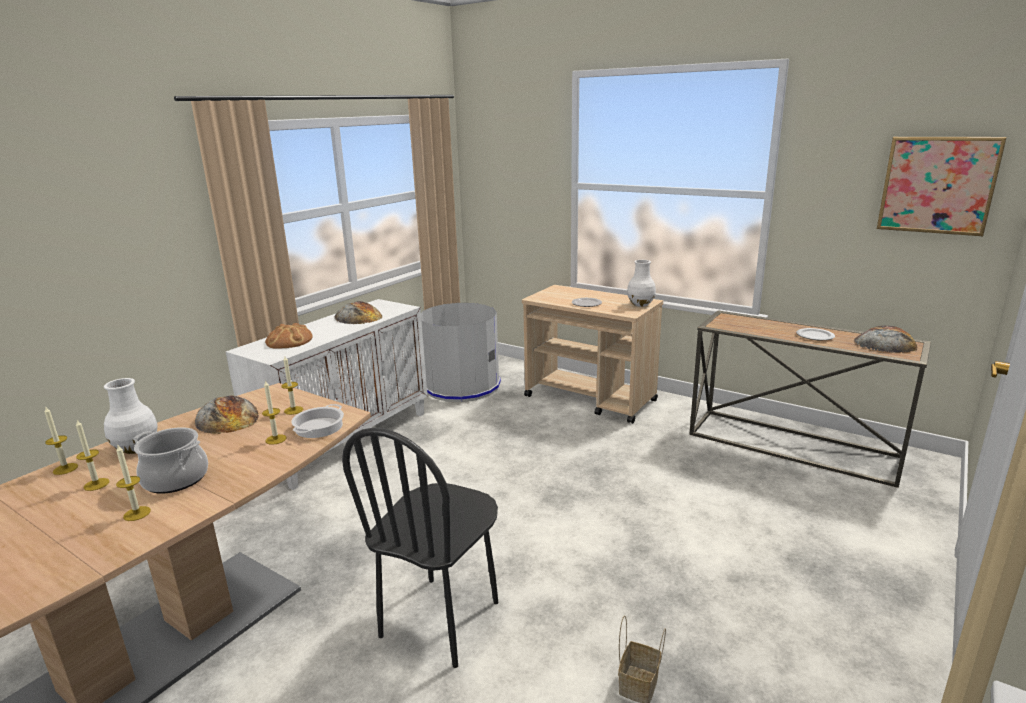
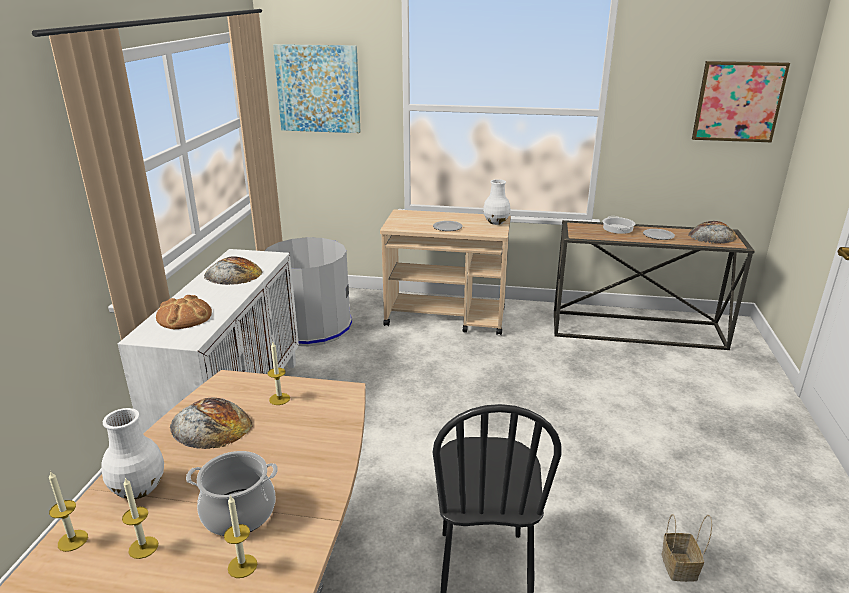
camera: 25 degrees left, 5 degrees up
(276, 439) = (300, 437): candle -> none
(319, 427) = (332, 412): cooking pot -> cooking pot (618, 228)
(501, 167) = (318, 89): none -> picture

